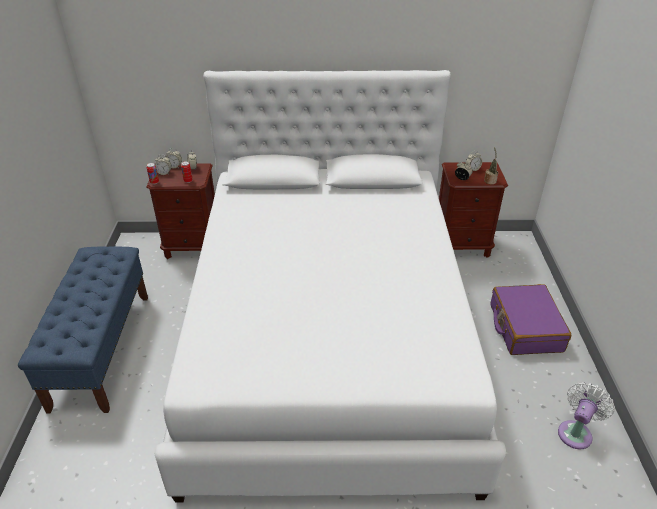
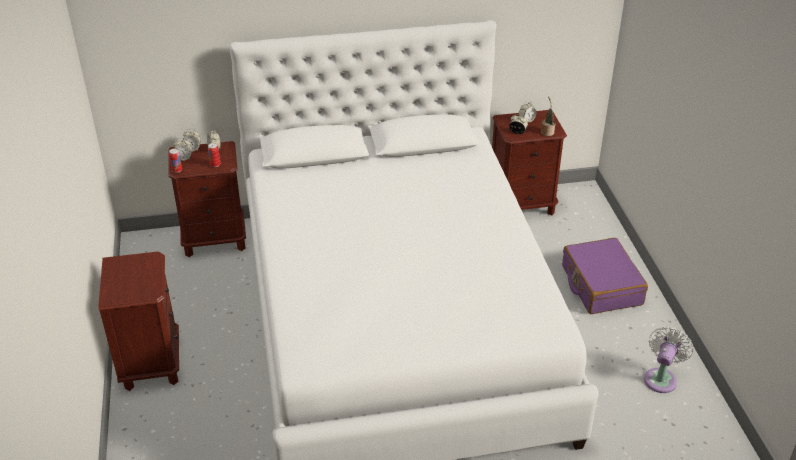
camera: 10 degrees left, 0 degrees up
(102, 349) = (151, 363): blue bench -> brown nightstand

